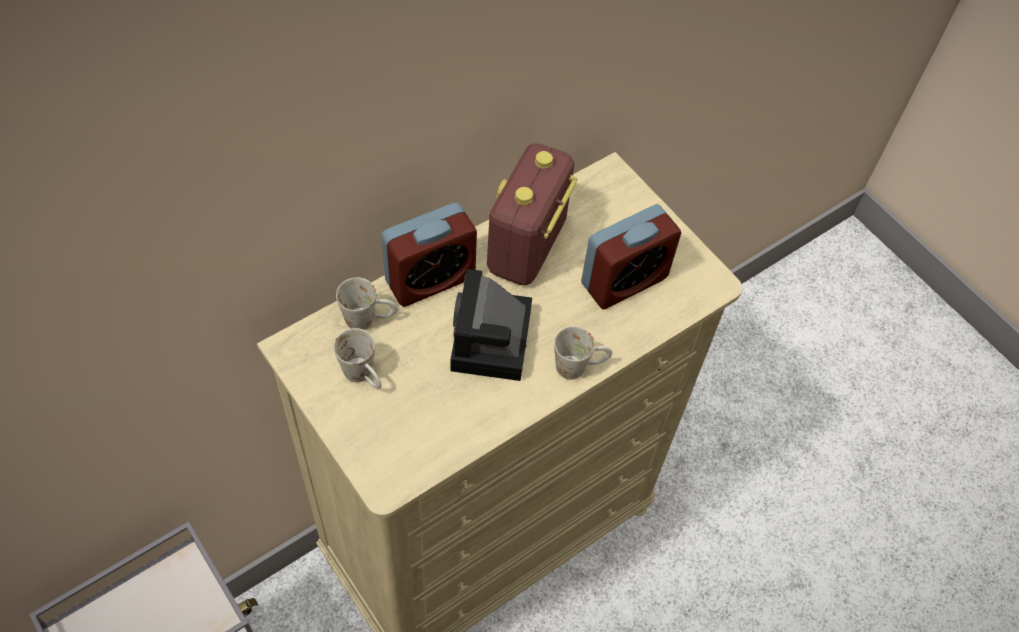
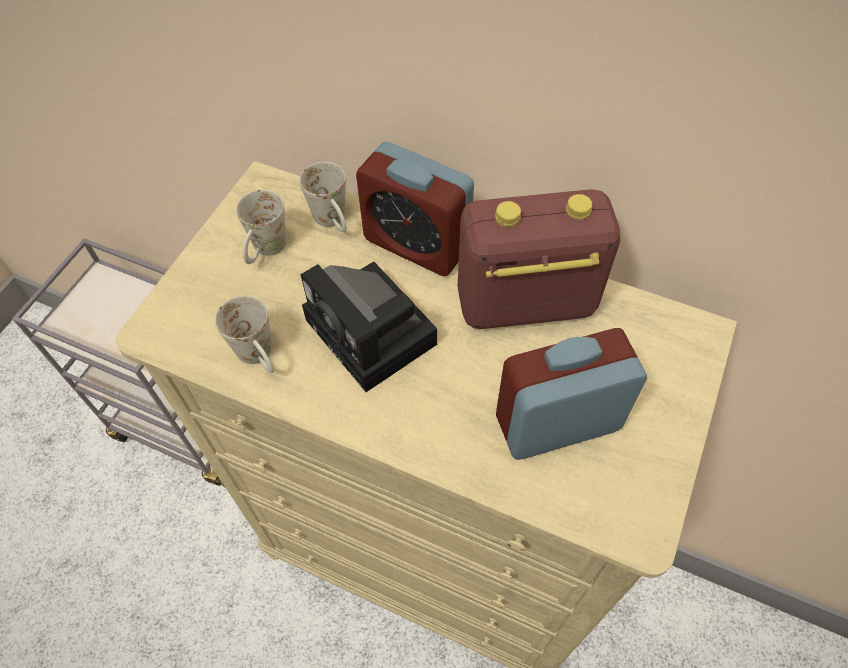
camera: 65 degrees right, 0 degrees up
(491, 343) = (375, 335): camera -> camera turned 105 degrees counterclockwise
(579, 366) = (403, 435): white mug -> white mug (260, 357)
(624, 281) = (557, 423): alarm clock -> alarm clock turned 135 degrees clockwise

